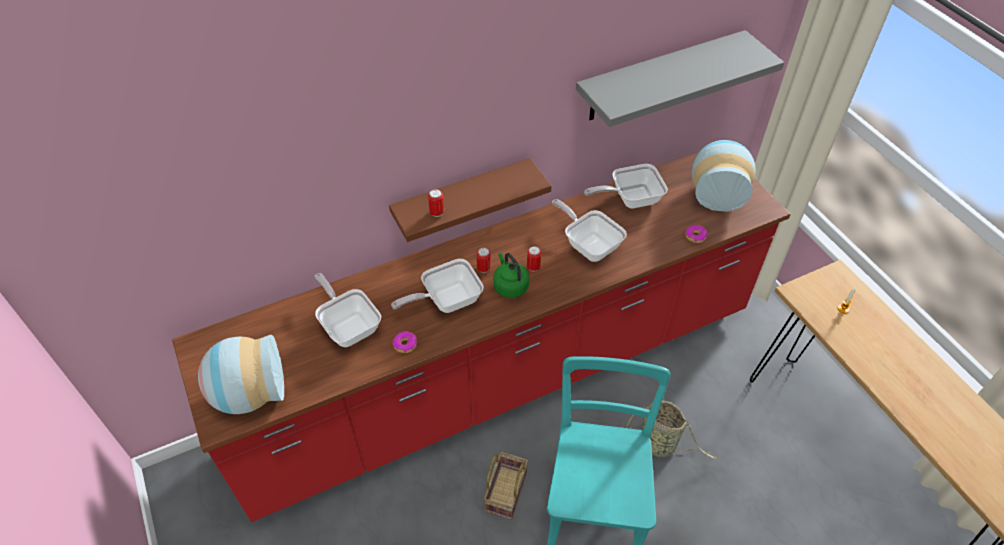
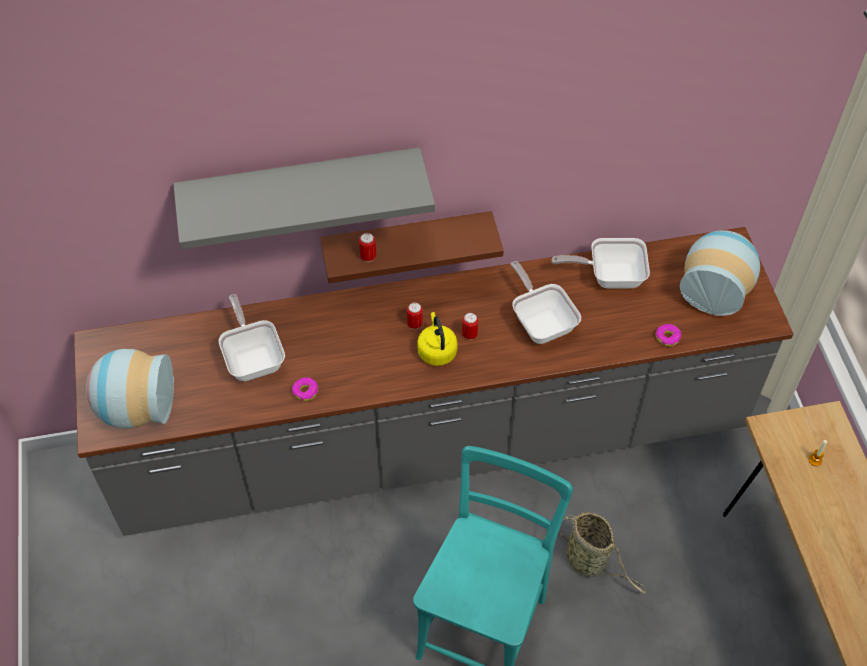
camera: 15 degrees right, 5 degrees up
(446, 301) = (363, 352): frying pan -> none
(501, 379) = (433, 444): red counter -> grey counter
(505, 491) = (399, 570): basket -> none
(510, 286) = (436, 350): green kettle -> yellow kettle
(659, 76) = (660, 146): grey shelf -> grey shelf (301, 186)

